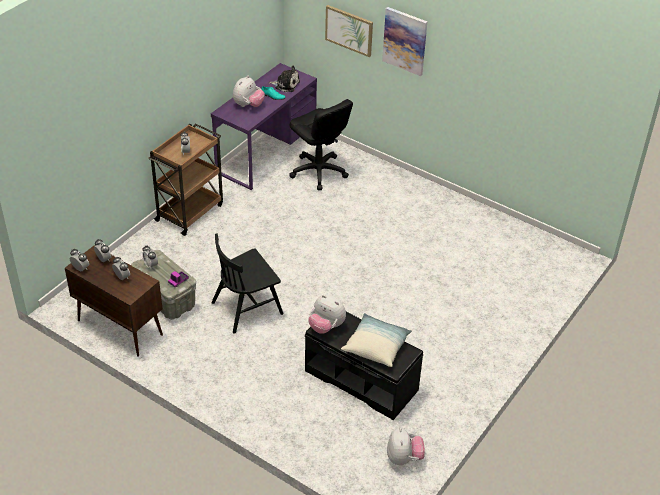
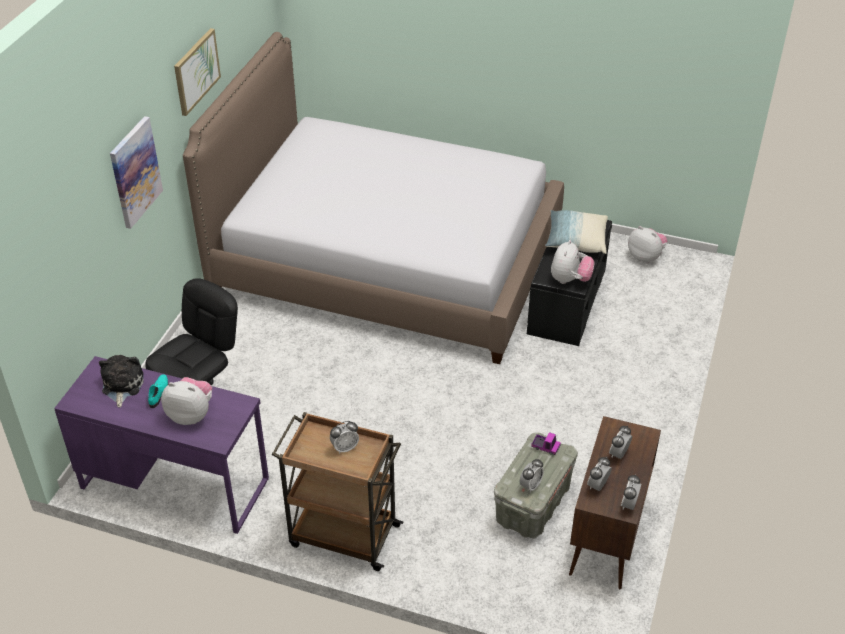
camera: 105 degrees left, 0 degrees up
(247, 307) = (507, 418): black chair -> none
(349, 30) = (86, 245): picture -> picture (196, 71)
(404, 458) = (645, 257): plush toy -> plush toy turned 60 degrees clockwise
(448, 283) = (387, 261): none -> bed

